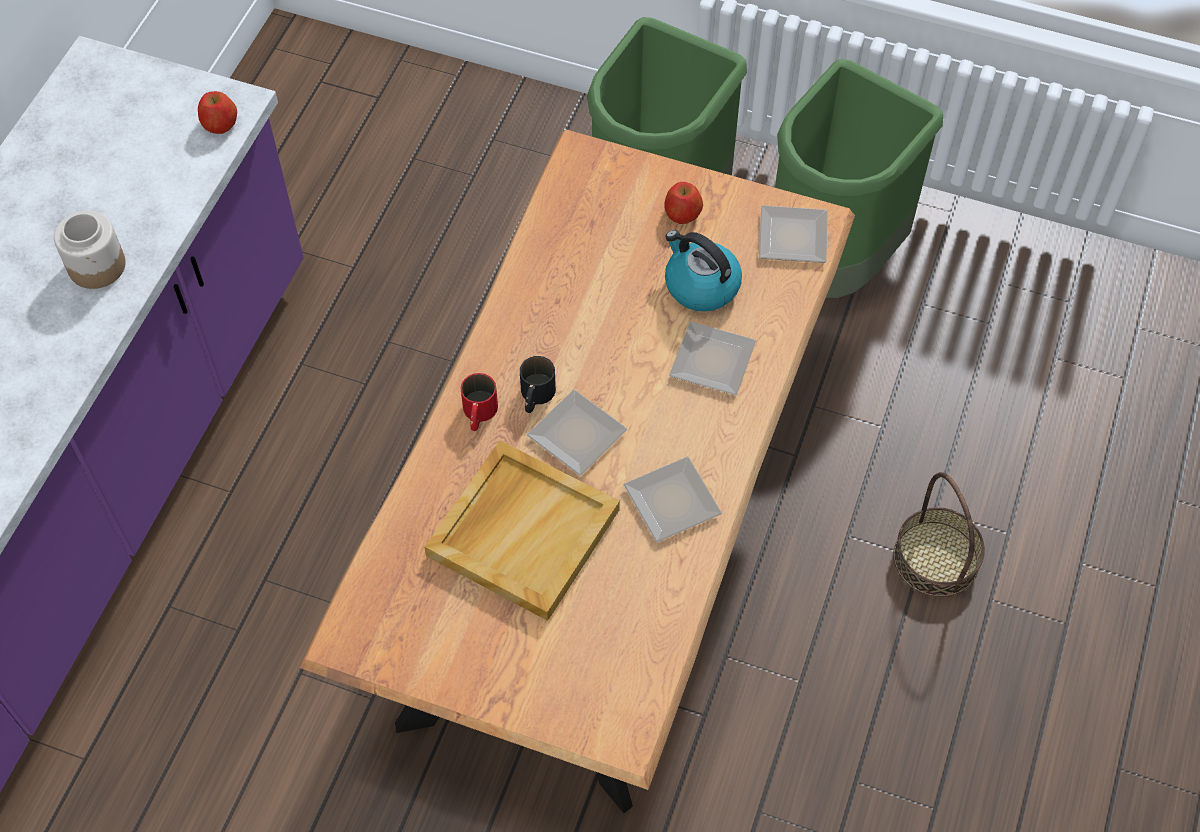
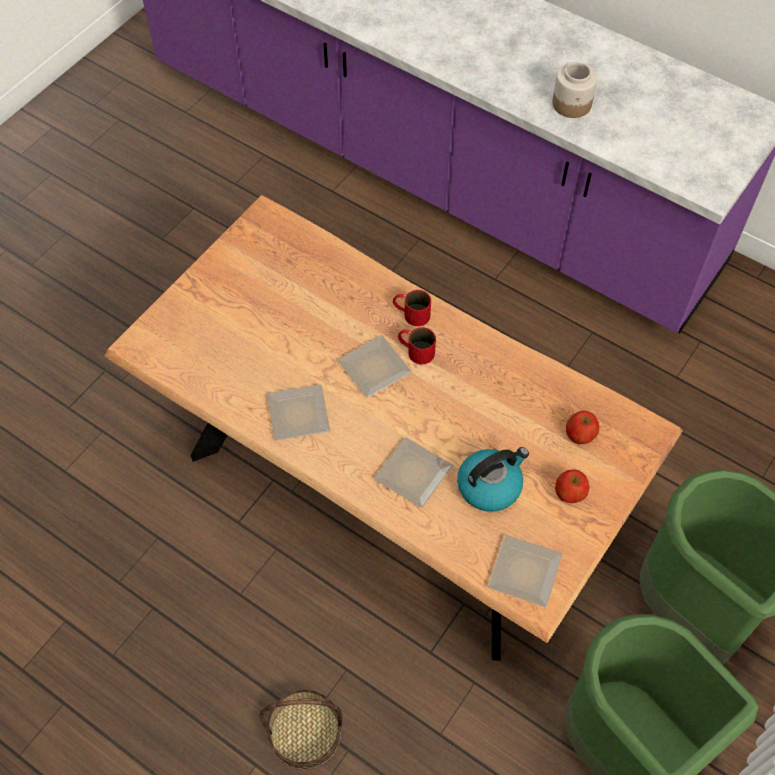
camera: 105 degrees right, 0 degrees up
(220, 123) = (693, 179): apple -> apple (580, 434)
(523, 531) = (308, 320): beige tray -> none
(535, 397) = (415, 350): black mug -> red mug

